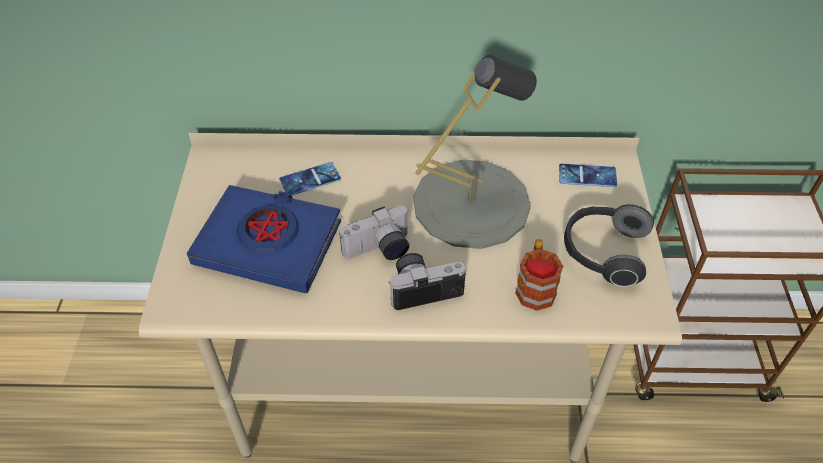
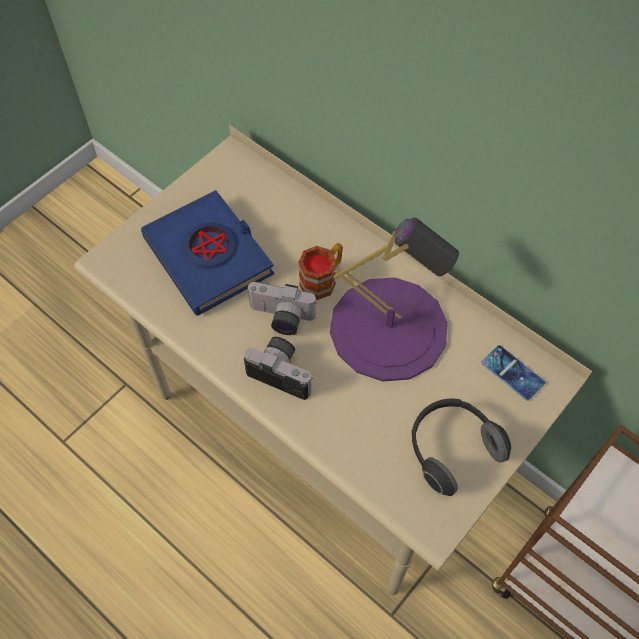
camera: 40 degrees right, 10 degrees up
(310, 179) = (286, 222): phone -> none
(471, 203) = (389, 328): grey table lamp -> purple table lamp
(535, 286) = (367, 434): mug -> mug (323, 279)

